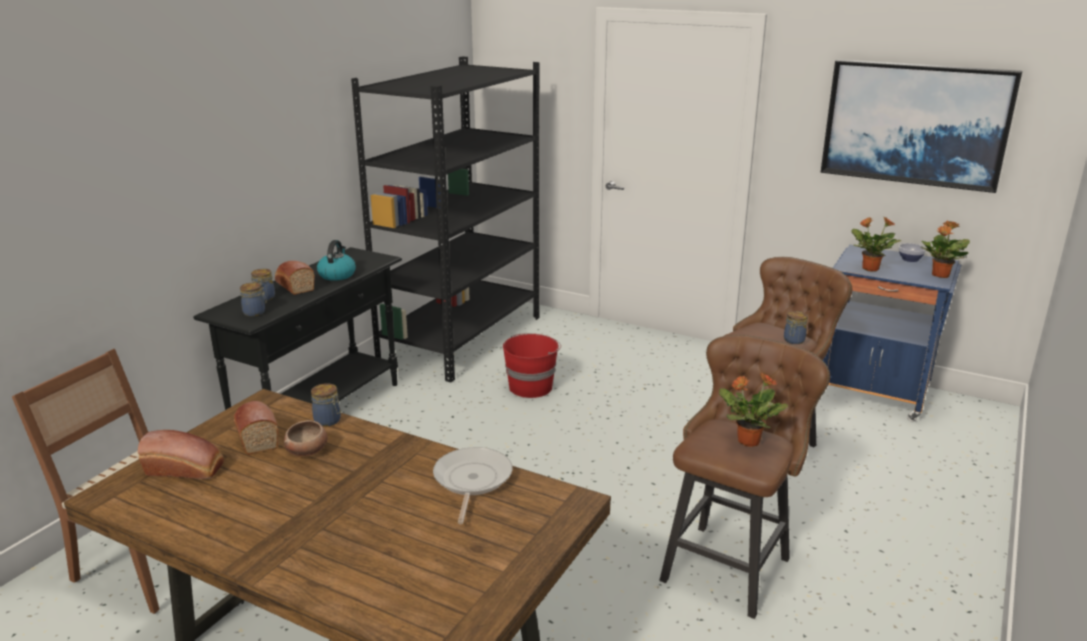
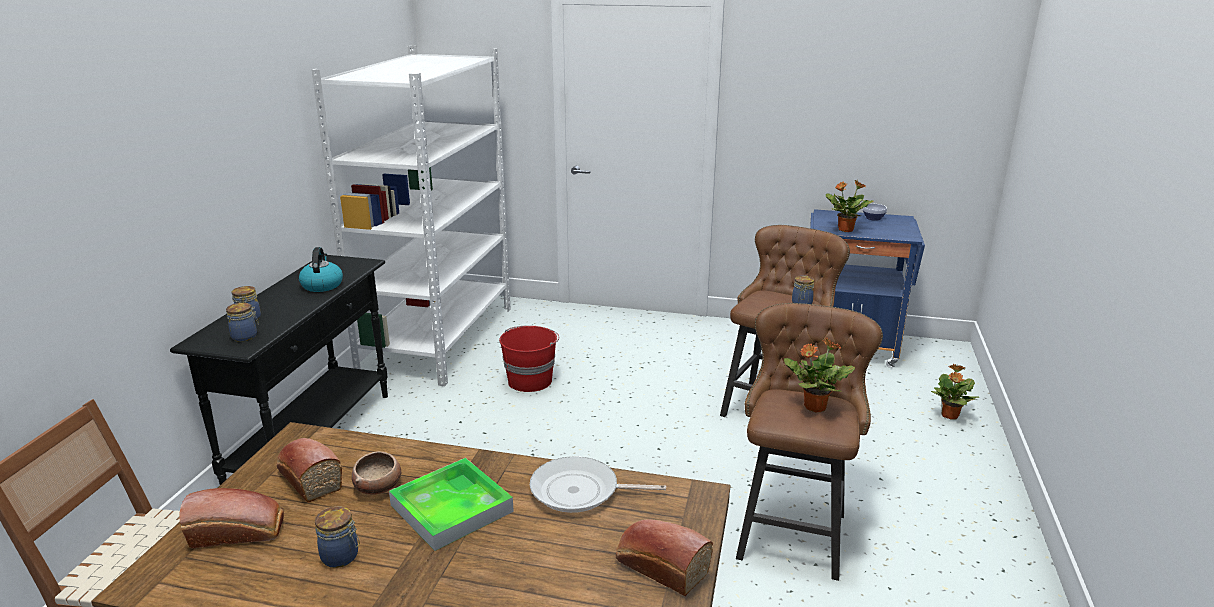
camera: 15 degrees left, 0 degrees up
(294, 286) = (277, 302): bread -> bread (659, 567)
(328, 421) = (386, 448): jar -> jar (341, 557)
(357, 477) = (451, 508): none -> tray
(462, 338) = (439, 339): black bookcase -> white bookcase
(471, 481) = (580, 491): frying pan -> frying pan turned 75 degrees counterclockwise
(915, 124) = (869, 92): picture -> none
(940, 275) = (906, 230): potted plant -> potted plant (949, 416)

